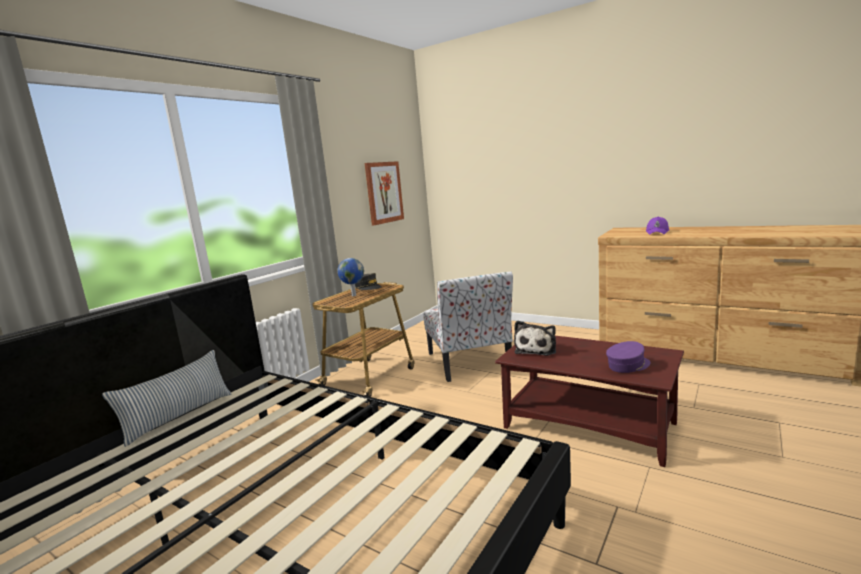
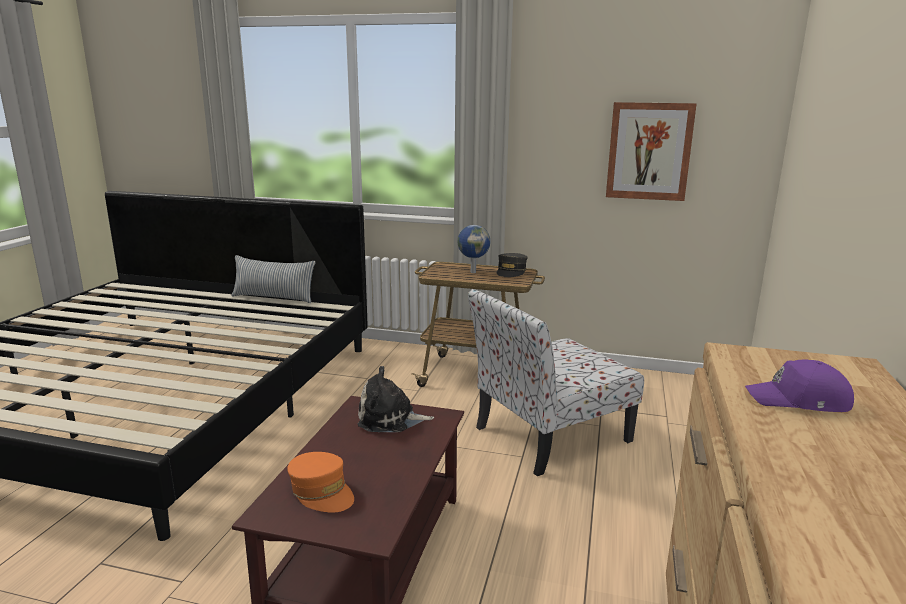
camera: 70 degrees right, 5 degrees up
(628, 365) = (322, 492): purple cap -> orange cap

